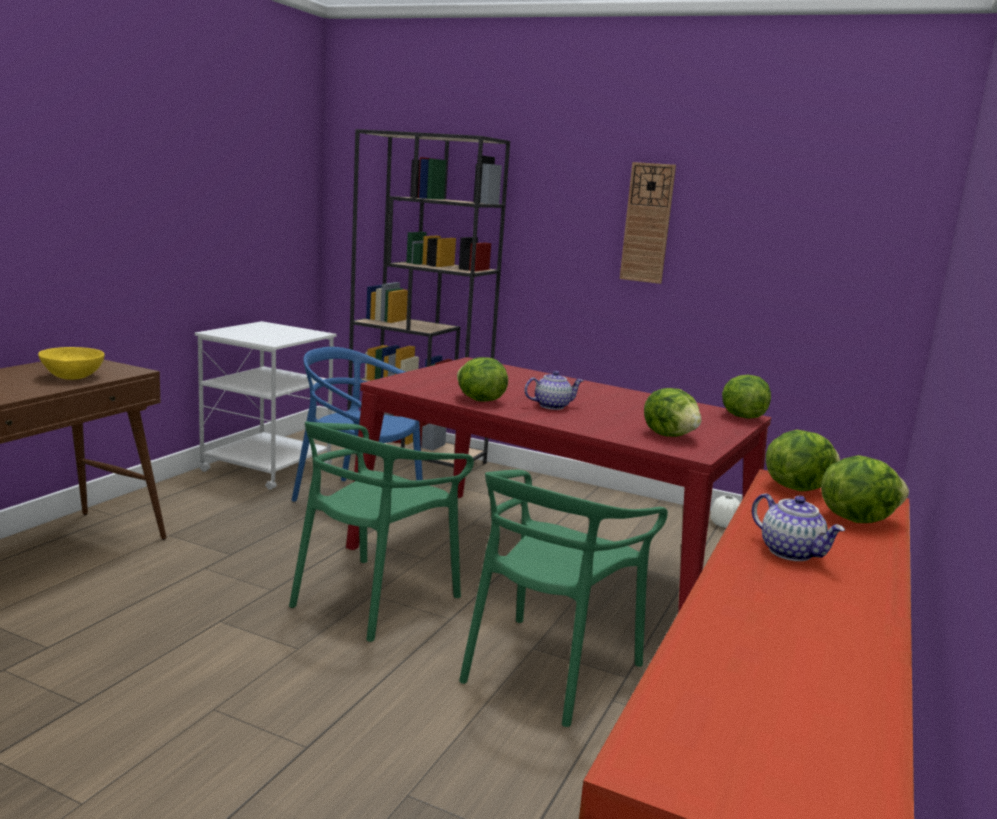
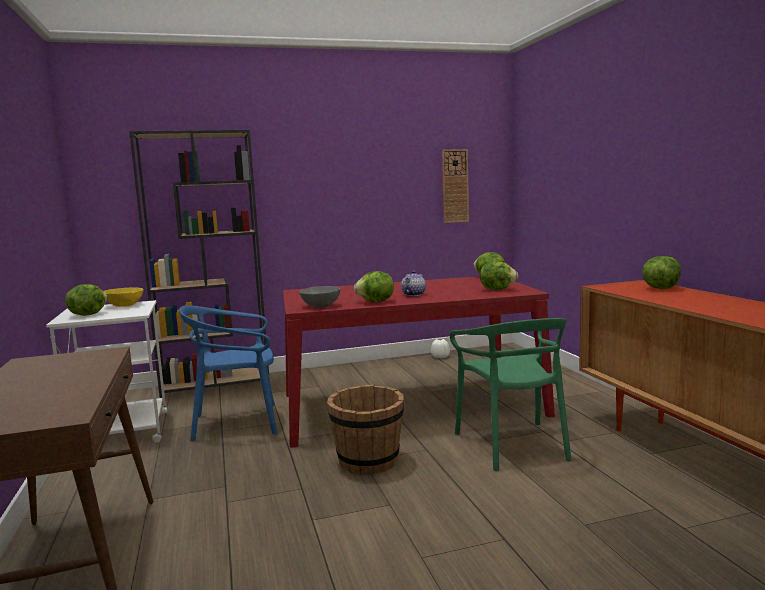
camera: 40 degrees left, 5 degrees down
(73, 377) = (79, 368): yellow bowl -> yellow bowl (125, 305)
(373, 598) = (368, 461): green chair -> brown bucket
(415, 386) = (320, 306): none -> grey bowl
(647, 223) = (353, 181): wall clock -> wall clock (455, 186)
(791, 552) = (692, 301): teapot -> none
(796, 487) = (612, 286): lettuce -> lettuce (87, 314)

